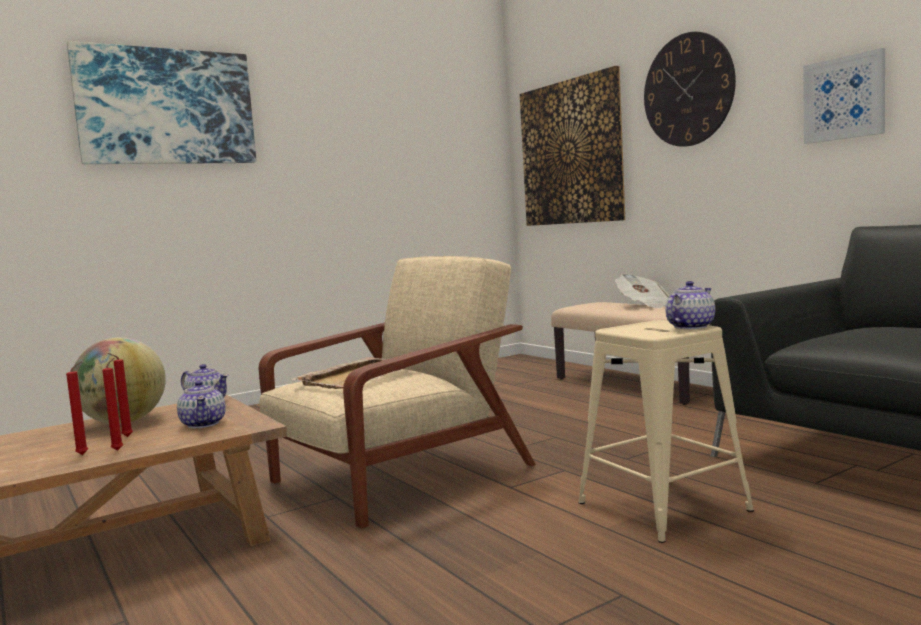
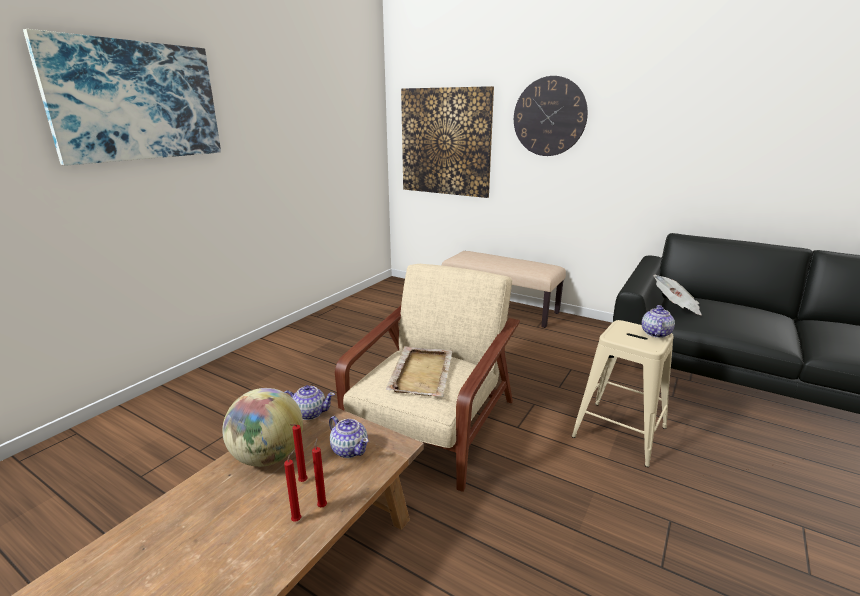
camera: 25 degrees left, 15 degrees up
(644, 306) = (507, 259): newspaper -> newspaper (676, 307)
(844, 98) = (662, 146): picture -> none

